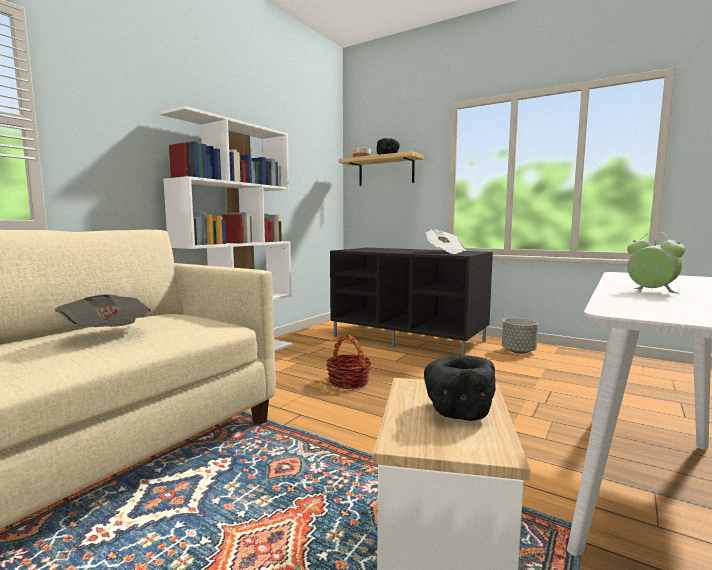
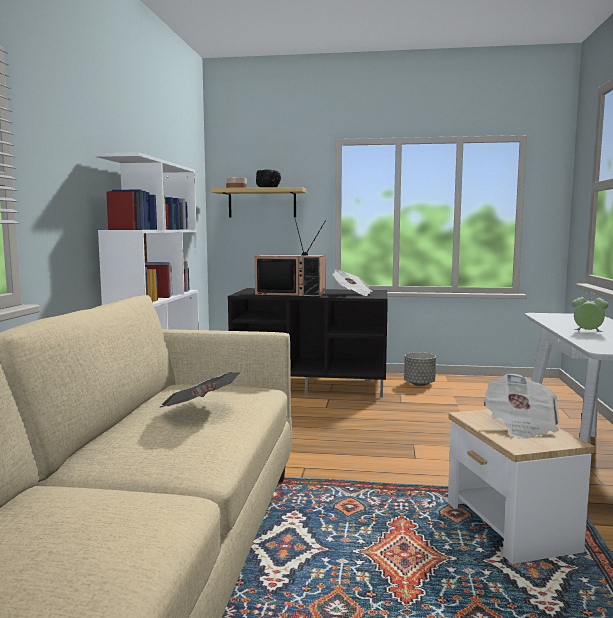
camera: 25 degrees left, 0 degrees up
(348, 382) = (309, 433): basket -> none
(388, 251) = (292, 294): none -> television
(457, 411) = (520, 426): black bowl -> newspaper

